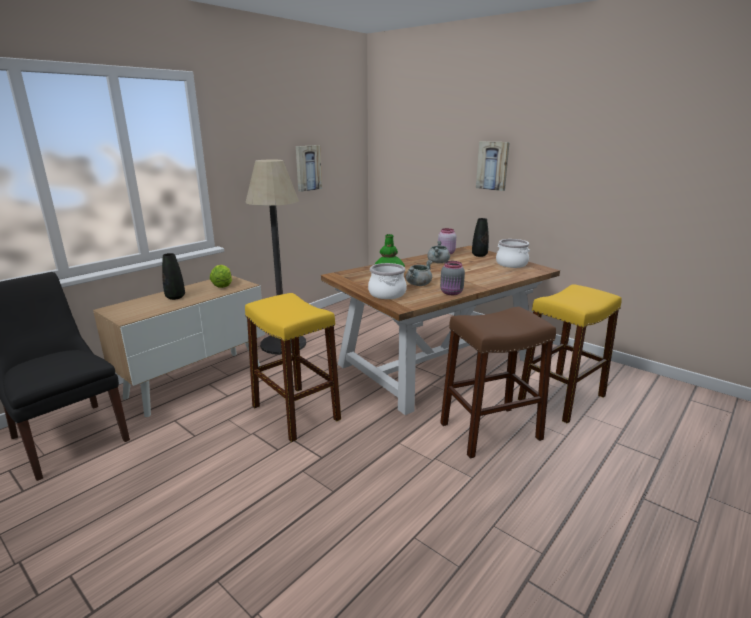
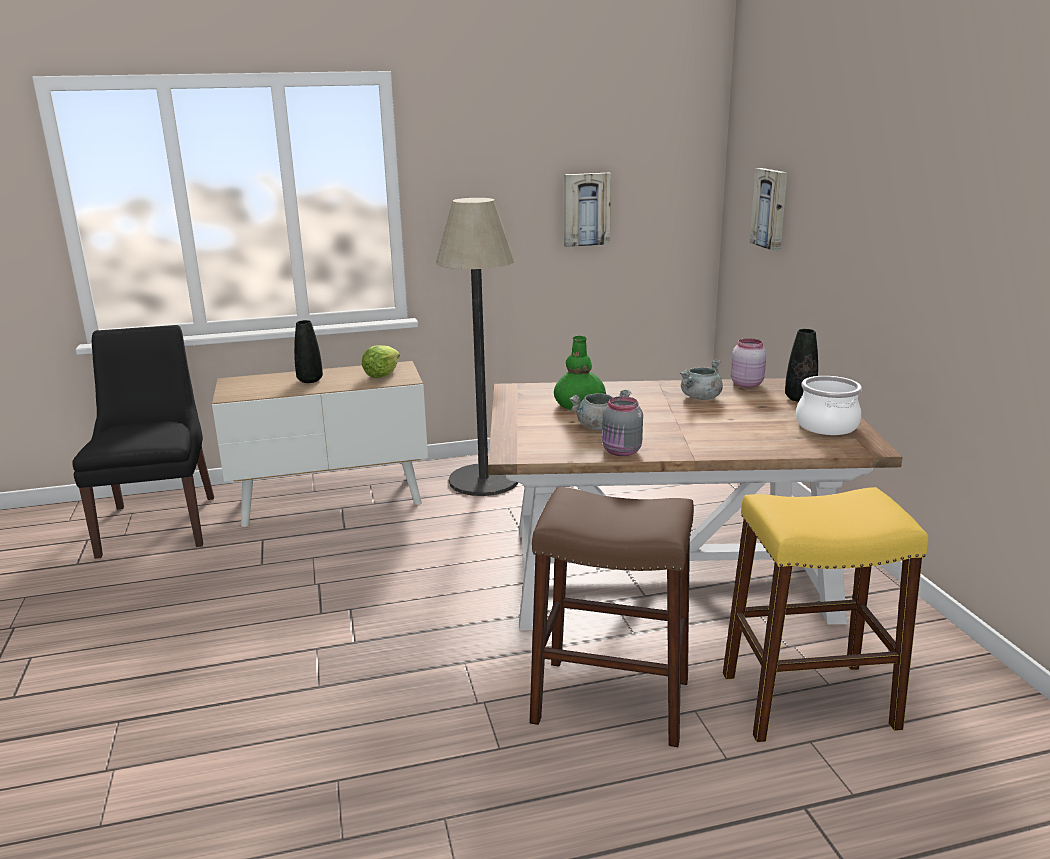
camera: 35 degrees right, 0 degrees up
(295, 412) = (391, 576): yellow stool -> none
(387, 294) = (527, 431): cooking pot -> none
(493, 165) = (872, 230): picture -> picture (771, 208)

